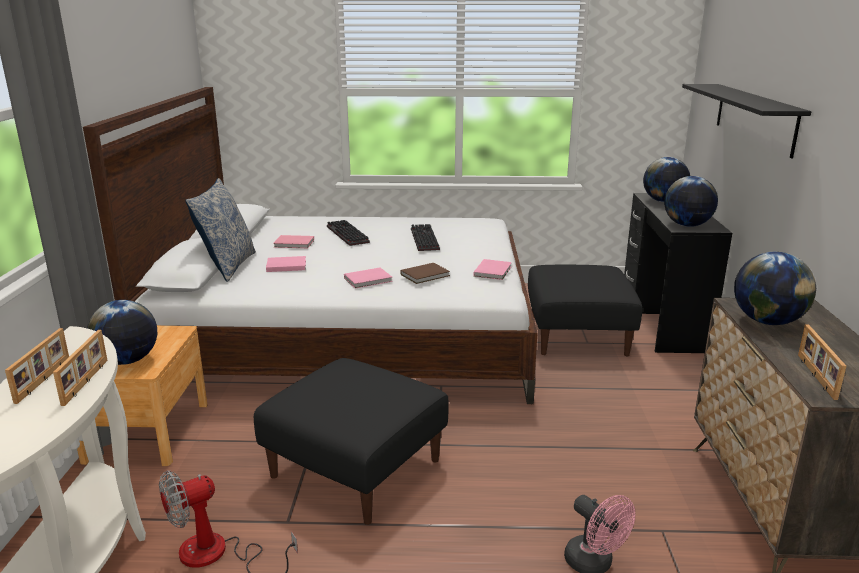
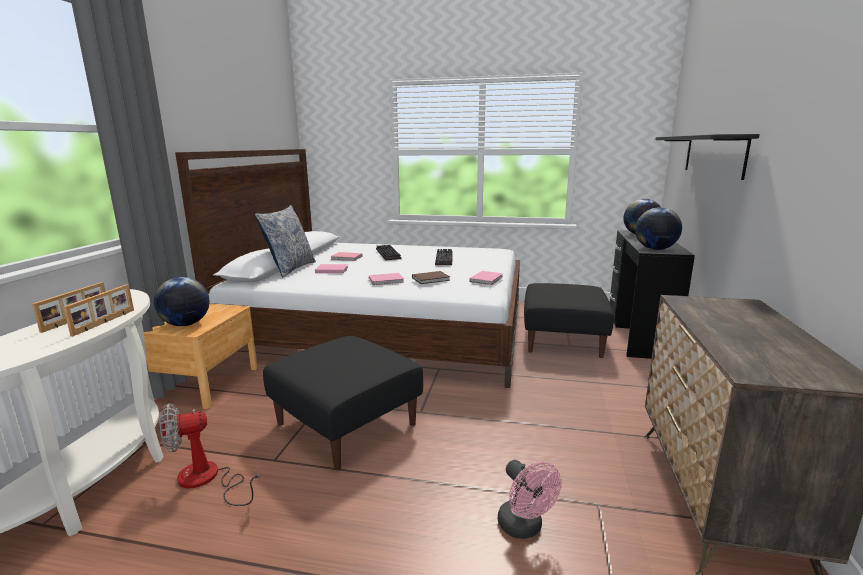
camera: 10 degrees right, 5 degrees down
(767, 321) = (707, 313): globe -> none
(815, 376) = (745, 357): picture frame -> none

